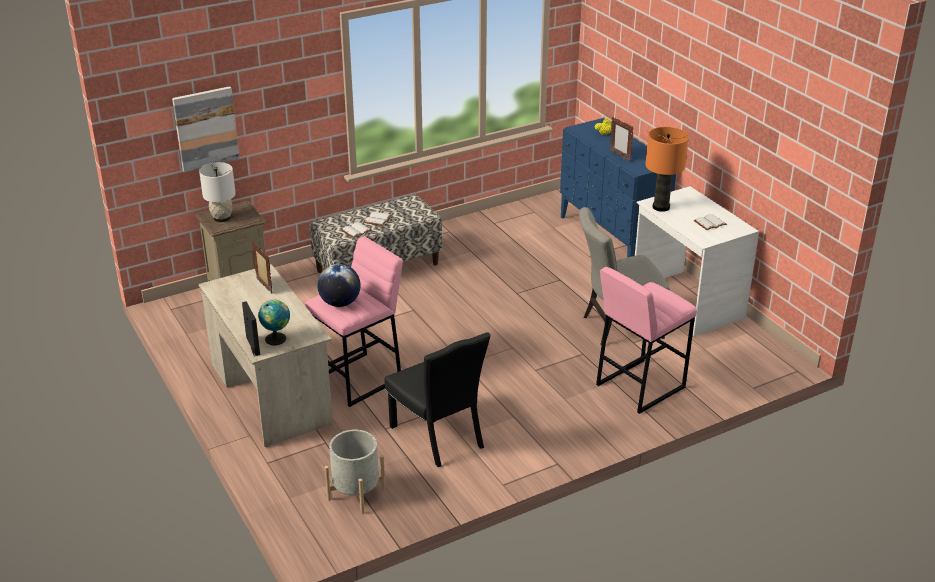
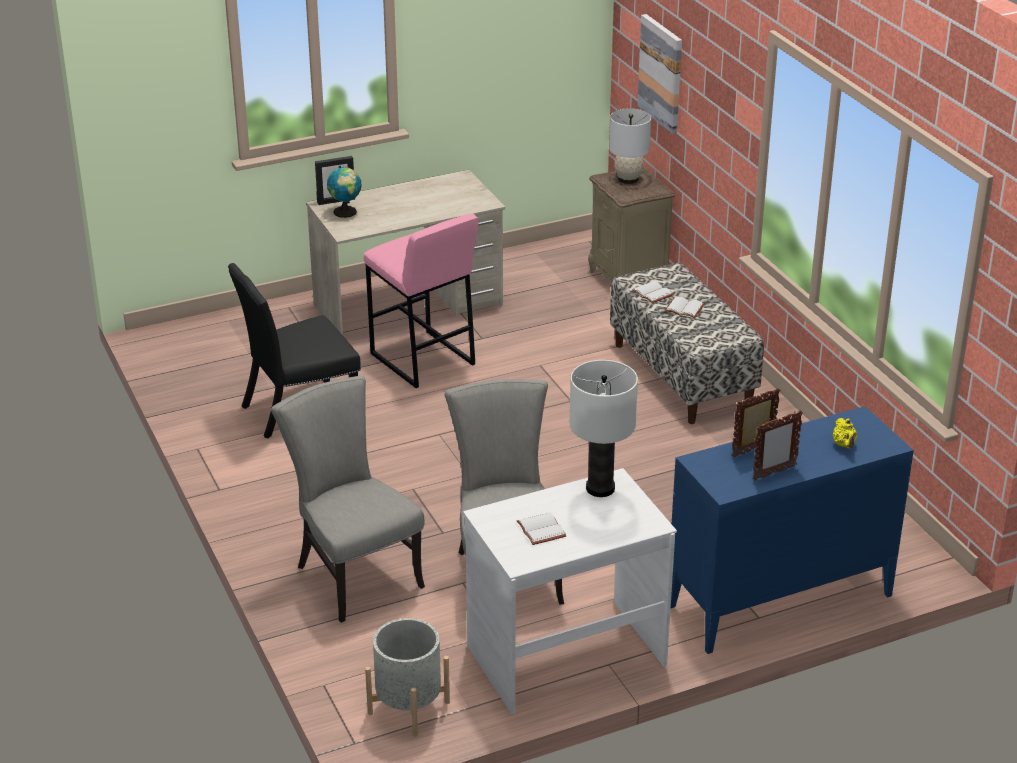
camera: 95 degrees right, 0 degrees up
(264, 286) = (455, 203): picture frame -> picture frame (774, 473)
(340, 303) = (406, 245): globe -> none
(356, 493) = (219, 357): grey planter -> grey planter (408, 707)
(639, 387) = (353, 573): pink stool -> grey chair
(661, 207) = (600, 488): orange table lamp -> white table lamp

